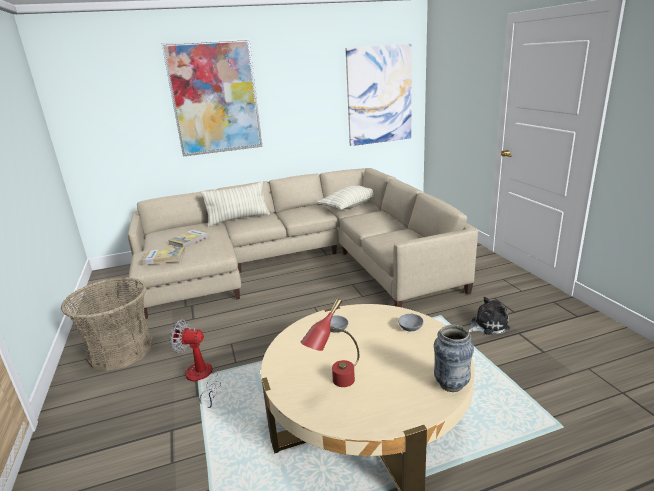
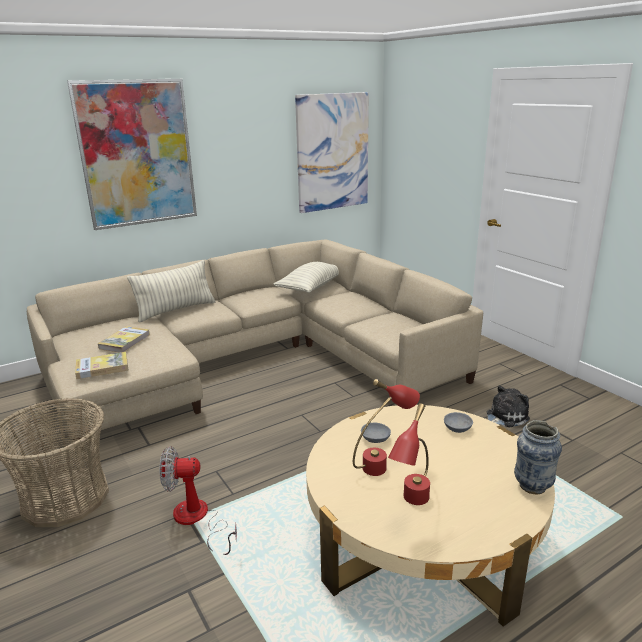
camera: 15 degrees left, 0 degrees up
(331, 350) = (384, 464): none -> red table lamp

